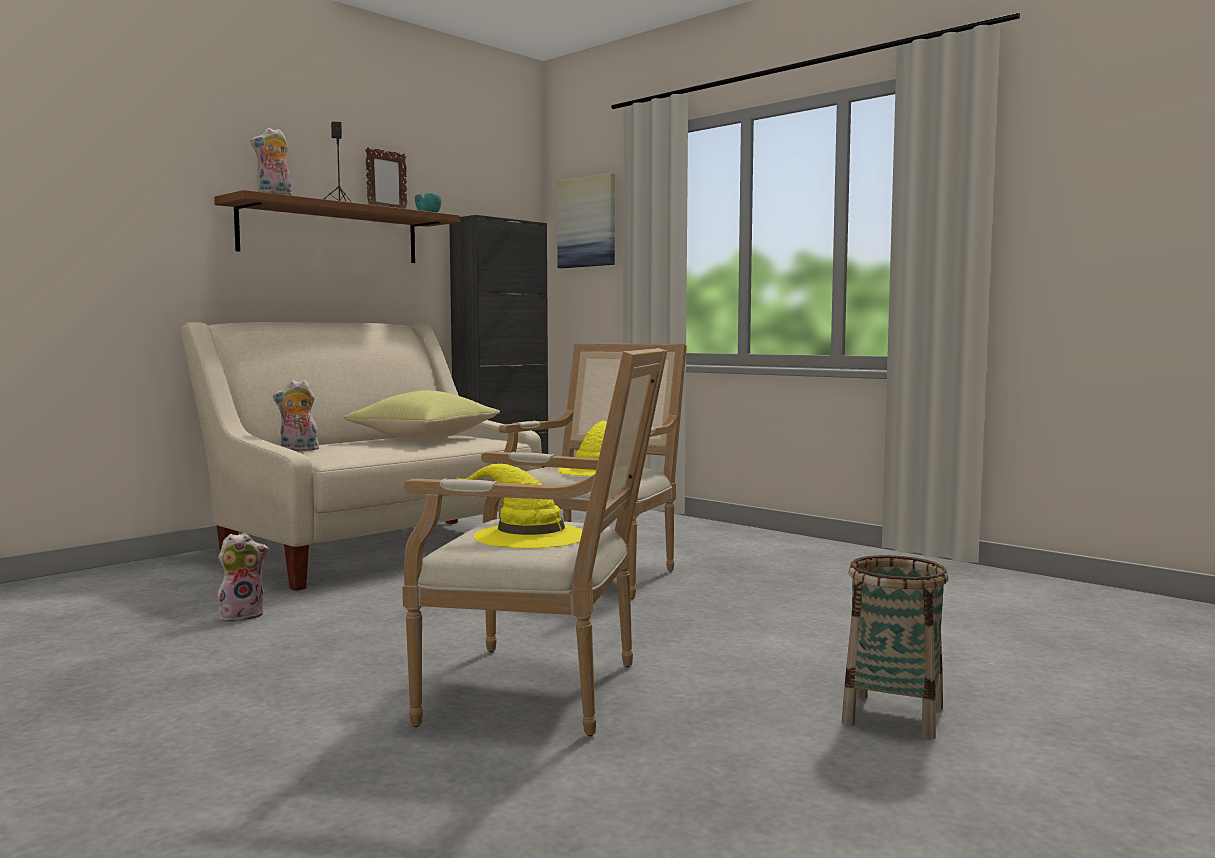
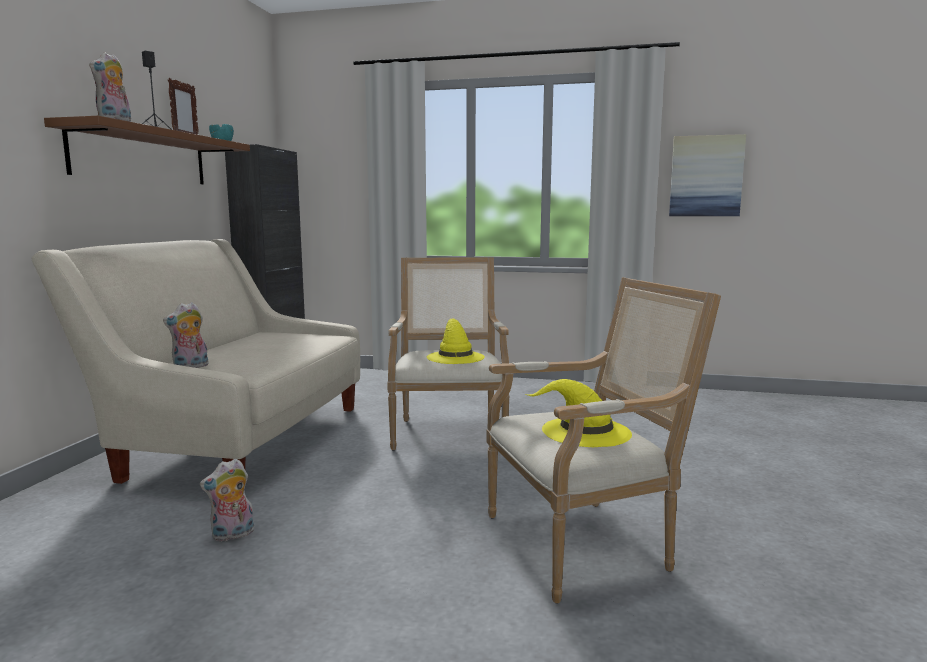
camera: 30 degrees left, 5 degrees up
(242, 616) = (232, 535): plush toy -> plush toy turned 150 degrees counterclockwise
(424, 439) = (270, 341): yellow pillow -> none
(587, 222) = (324, 152): picture -> picture (706, 176)
(893, 716) = (779, 503): basket -> none

